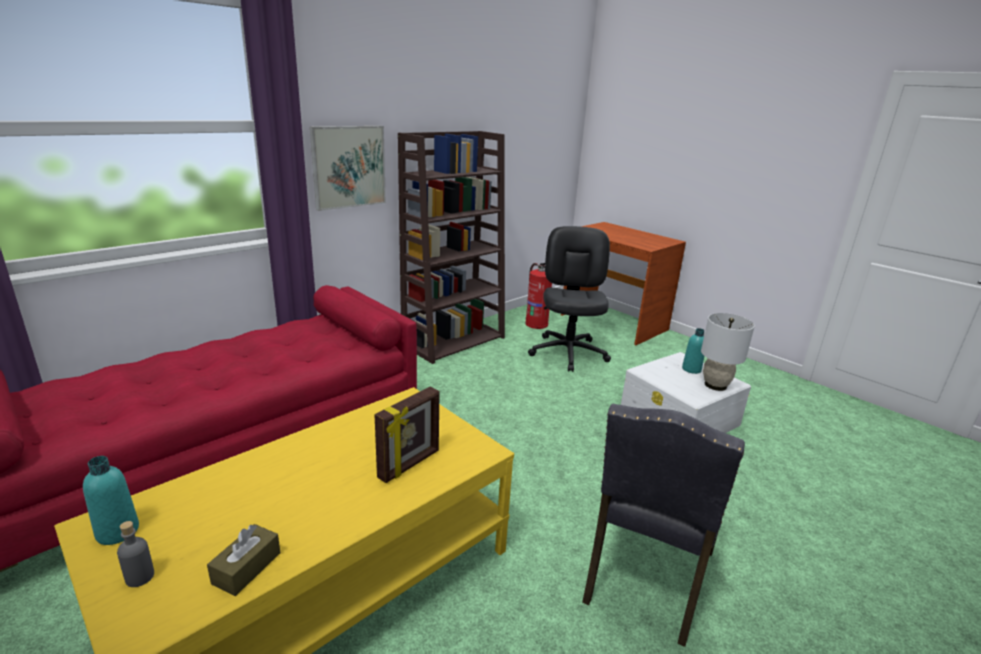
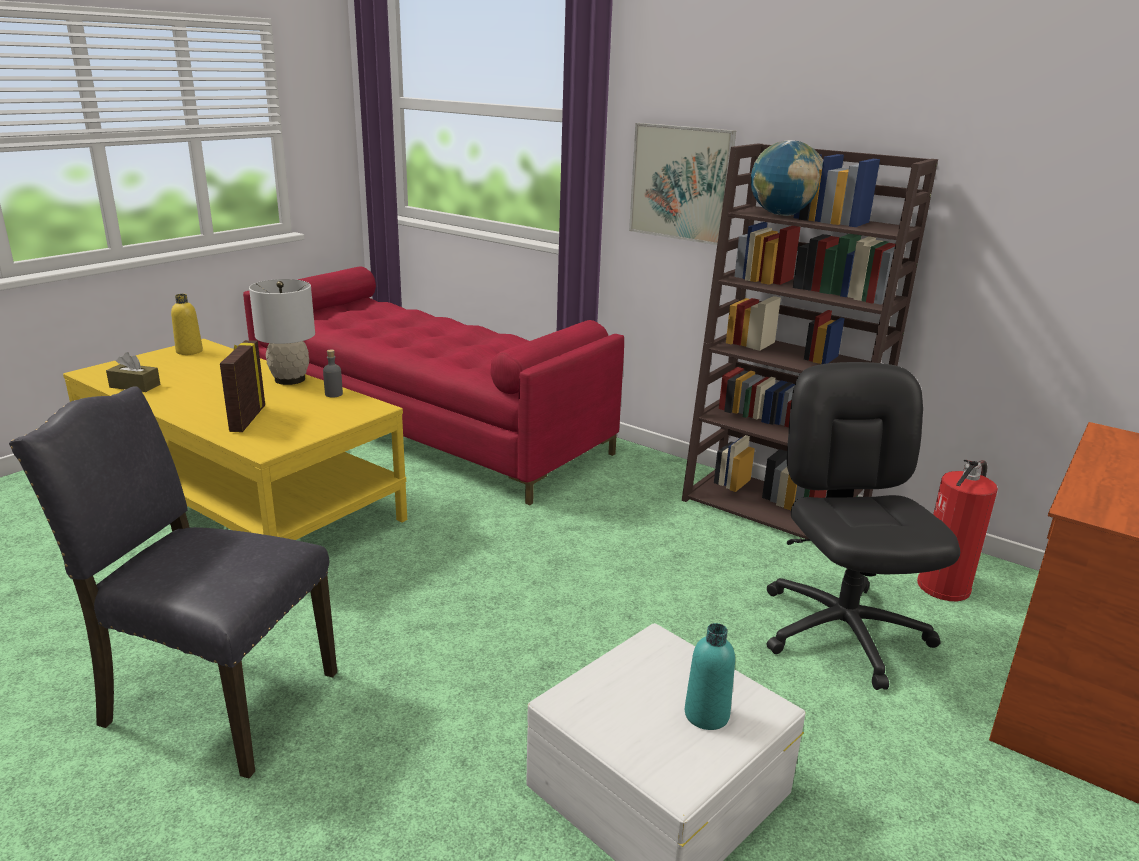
camera: 80 degrees right, 0 degrees up
(117, 531) = (189, 351): turquoise bottle -> yellow bottle
(140, 577) = (142, 364): grey bottle -> grey bottle (334, 394)
(410, 465) = (246, 419): picture frame -> picture frame turned 60 degrees clockwise
(439, 173) = (782, 215): none -> globe
(568, 352) = (843, 631): black office chair -> black office chair turned 90 degrees counterclockwise
(715, 385) = (642, 745): white table lamp -> white table lamp (289, 379)

